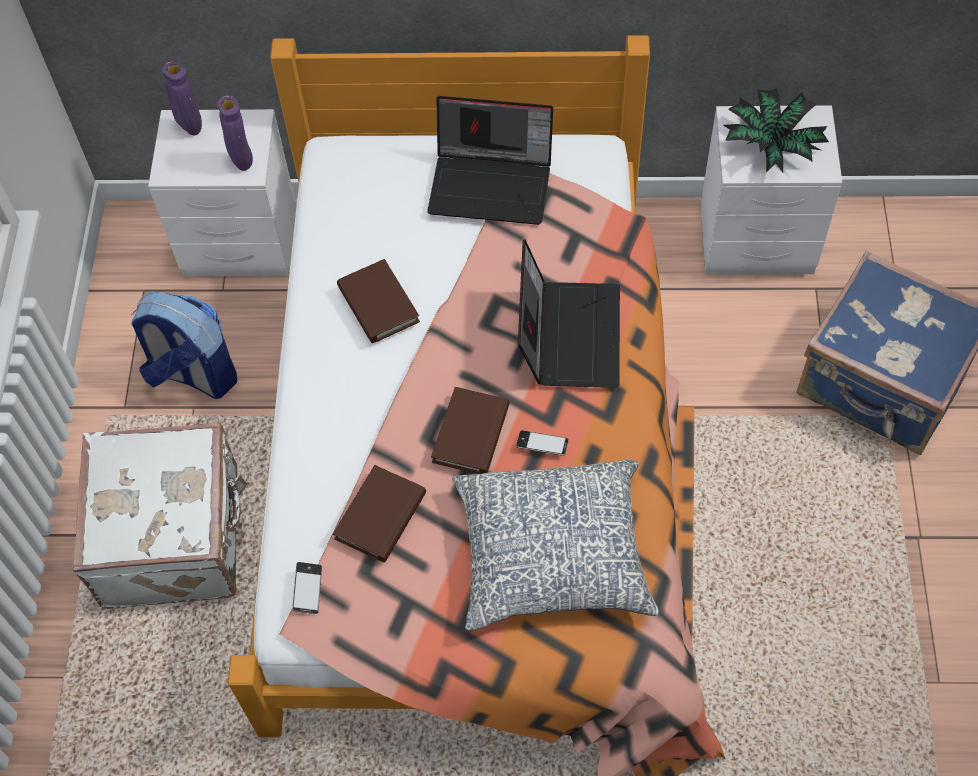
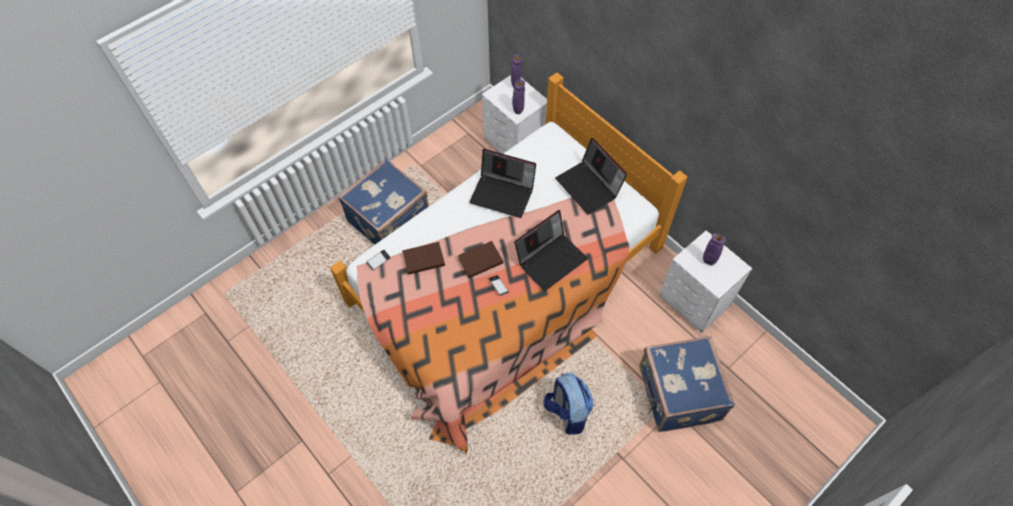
camera: 45 degrees right, 0 degrees up
(176, 537) = (390, 219): white suitcase -> blue suitcase
(193, 374) = (452, 173): backpack -> backpack (567, 412)
(378, 304) = (503, 193): brown book -> laptop
(552, 555) = (459, 323): pillow -> none
(771, 146) = (708, 262): potted plant -> purple vase

